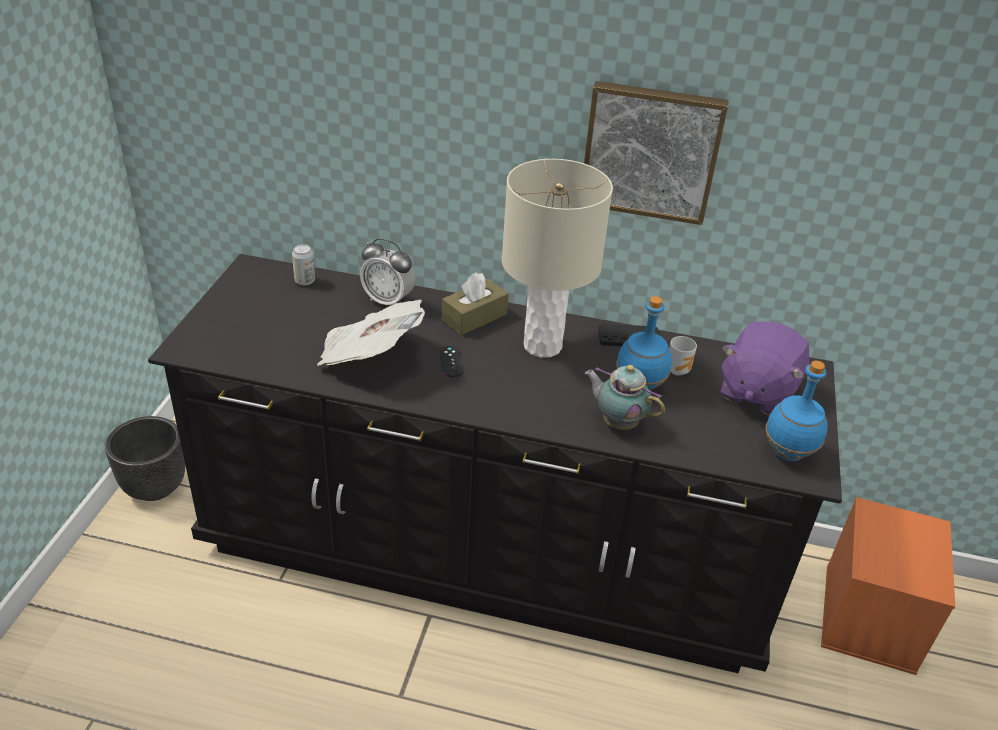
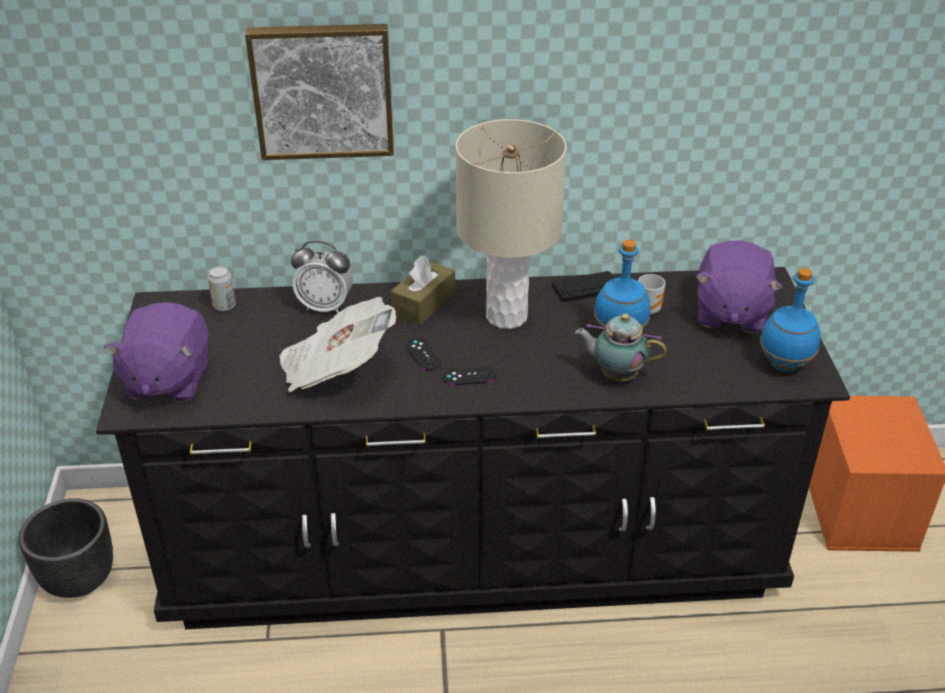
camera: 15 degrees left, 0 degrees up
(226, 331) = (167, 380): none -> purple plush toy
(482, 390) = (469, 376): none -> black game controller
(651, 151) = (582, 94): picture -> picture (323, 90)

